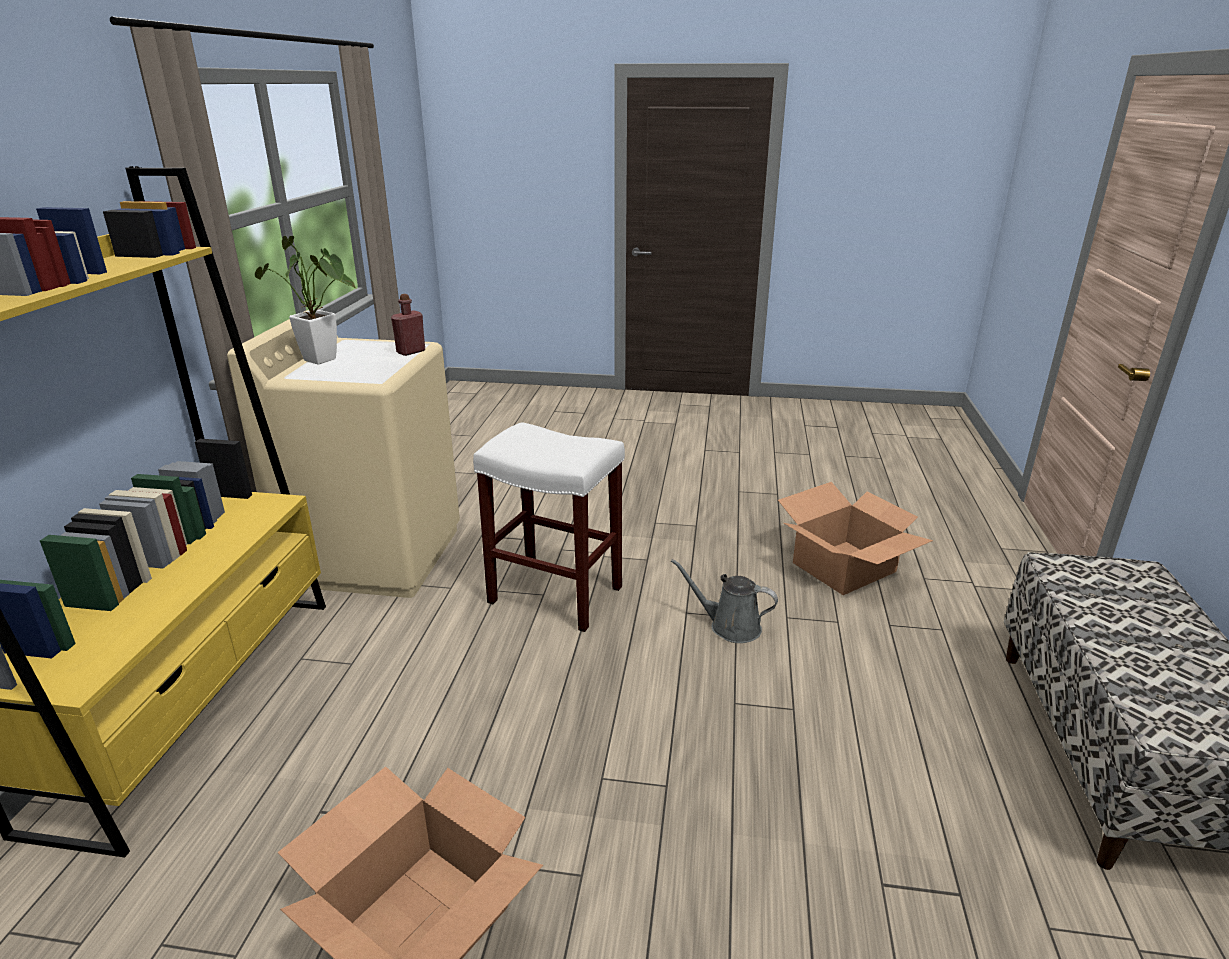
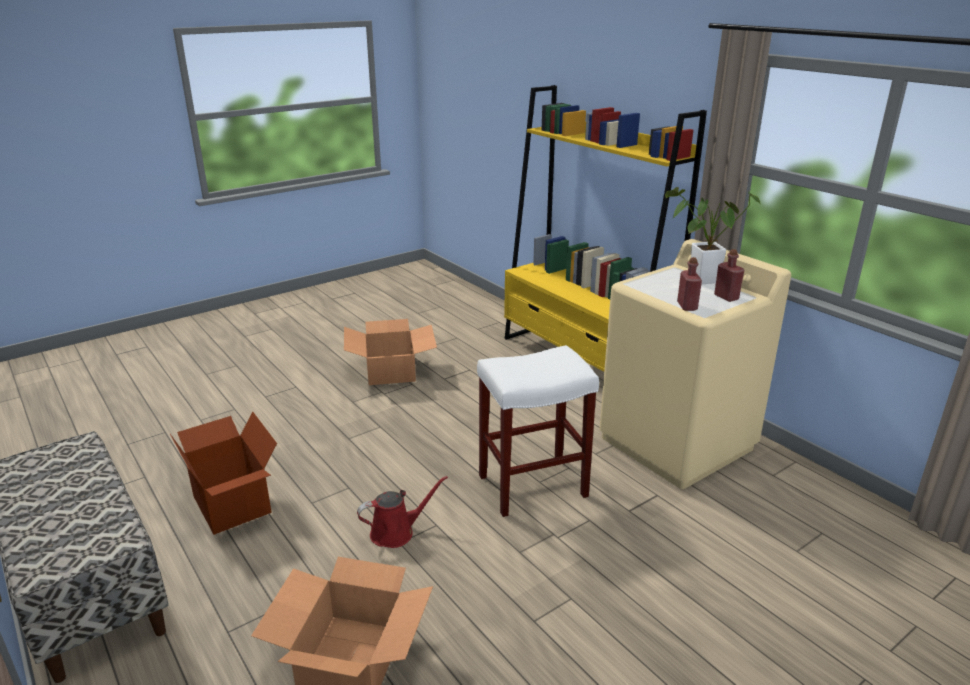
camera: 135 degrees right, 0 degrees up
(361, 346) = (726, 297): none -> red bottle
(730, 626) = (396, 532): grey watering can -> red watering can
(898, 768) = (233, 504): none -> cardboard box

